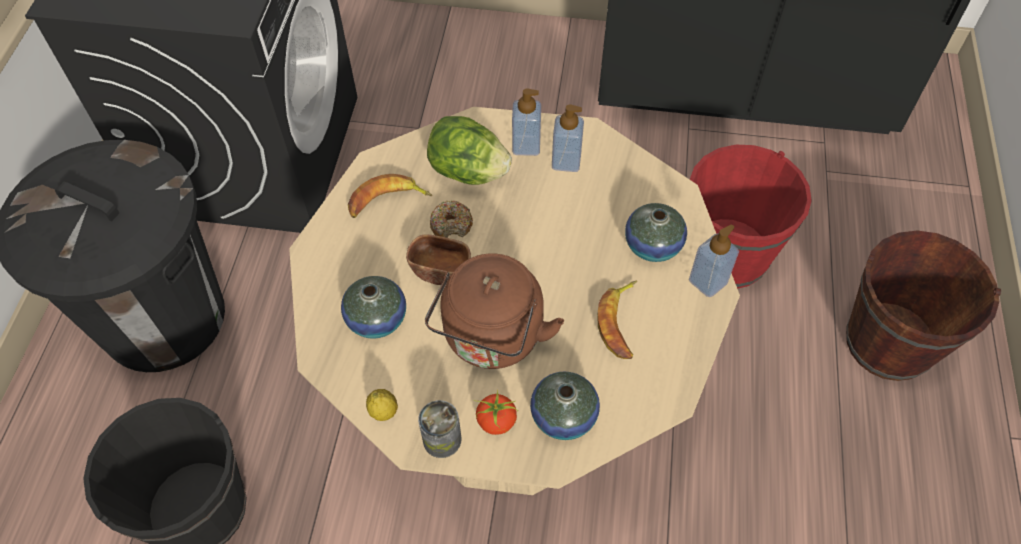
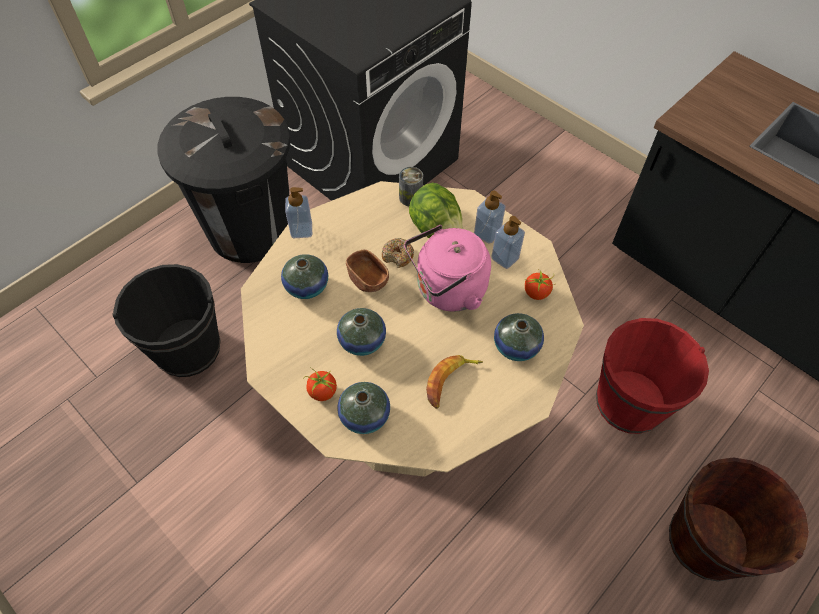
camera: 35 degrees right, 0 degrees up
(383, 412) = (265, 343): lemon -> none
(387, 202) = (371, 220): banana -> none
(442, 439) = (283, 381): can -> can (410, 197)
(492, 339) = (362, 341): brown kettle -> vase
(536, 230) = (447, 290): none -> pink kettle
(627, 179) = (536, 293): none -> tomato
(708, 281) = (533, 393): soap dispenser -> soap dispenser (301, 230)

